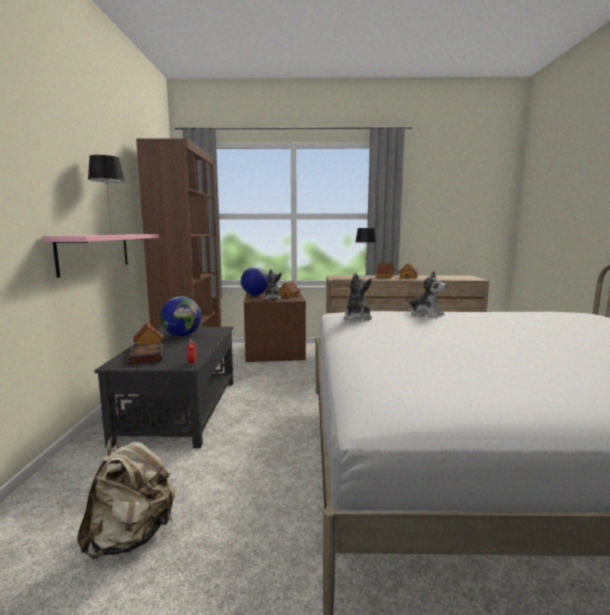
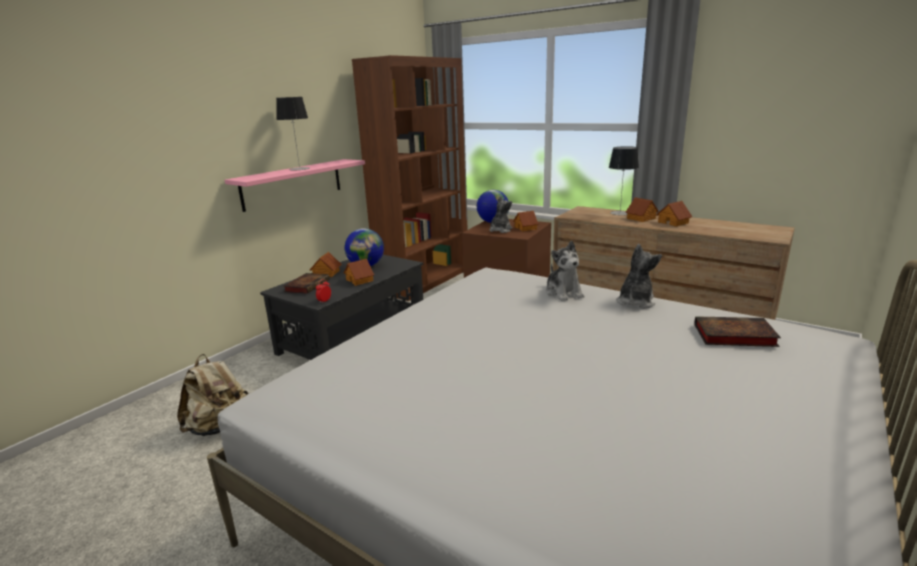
camera: 35 degrees right, 10 degrees up
(197, 344) = (360, 280): none -> toy house
(357, 318) = (478, 284): plush toy -> plush toy (635, 302)
(558, 317) = (732, 336): none -> book

